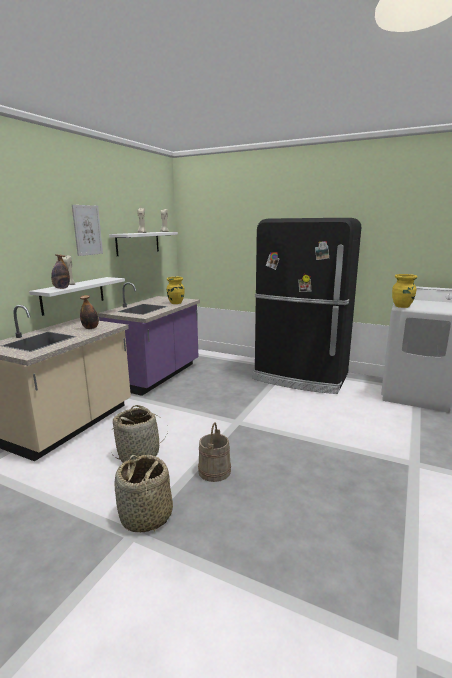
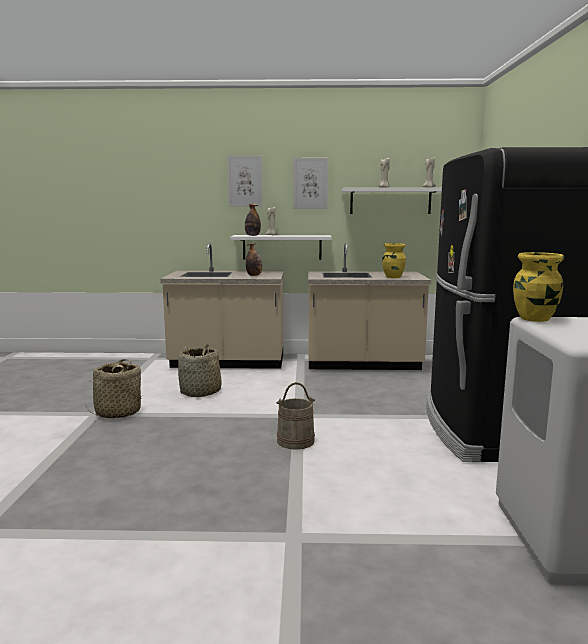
camera: 65 degrees right, 5 degrees down
(32, 229) = (245, 181): none -> picture
(157, 375) = (363, 364): purple counter -> beige counter
(214, 471) = (193, 423): beige bucket -> beige bucket (295, 441)

